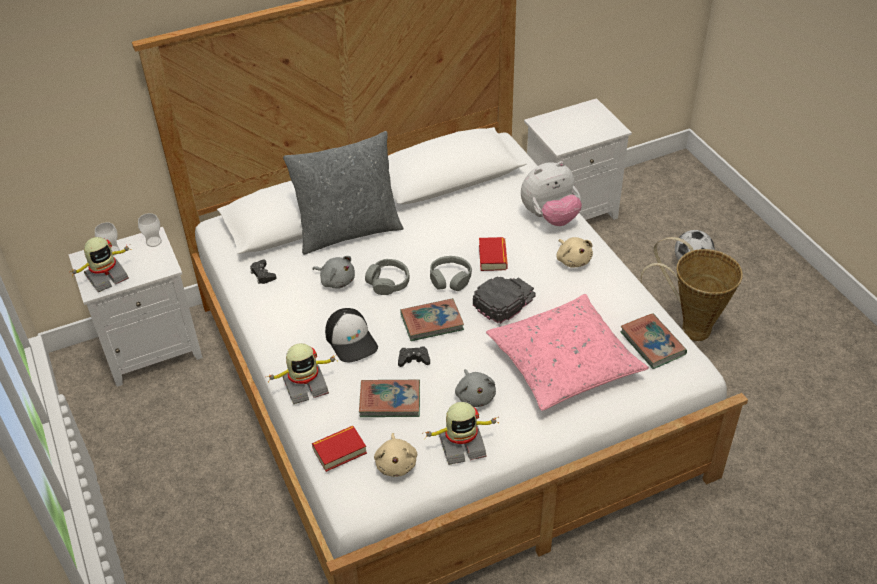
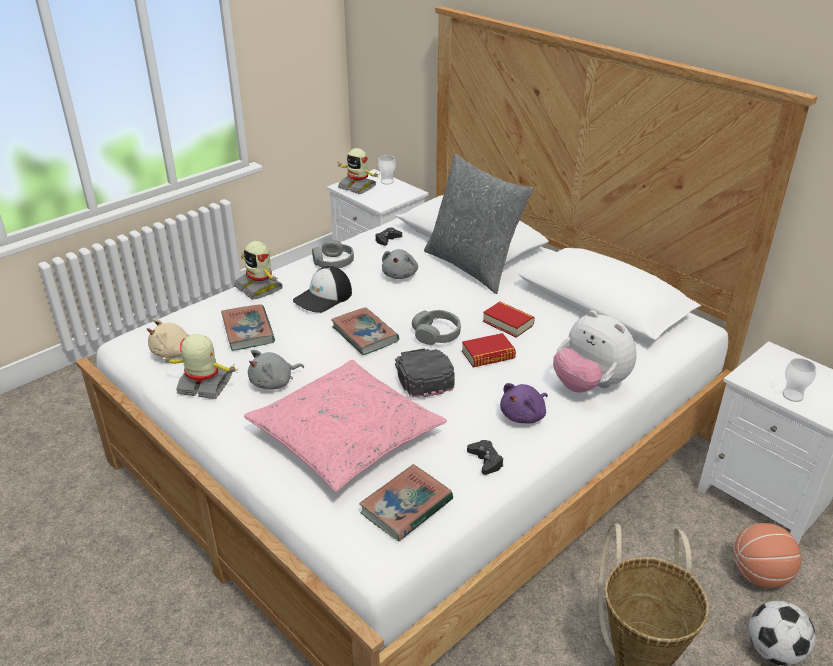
camera: 70 degrees right, 10 degrees down
(154, 242) = (407, 193): cup -> cup (792, 395)
(339, 451) = (183, 319): book -> book (508, 323)
(388, 282) = (411, 300): grey headphones -> grey headphones (333, 262)
(413, 359) = (308, 333): black game controller -> black game controller (485, 460)
(461, 445) = (204, 386): toy robot -> toy robot turned 135 degrees clockwise
(504, 300) = (422, 374): black cap -> black cap turned 135 degrees counterclockwise
(573, 260) = (524, 415): beige plush toy -> purple plush toy
(634, 244) = (759, 575): none -> basketball

